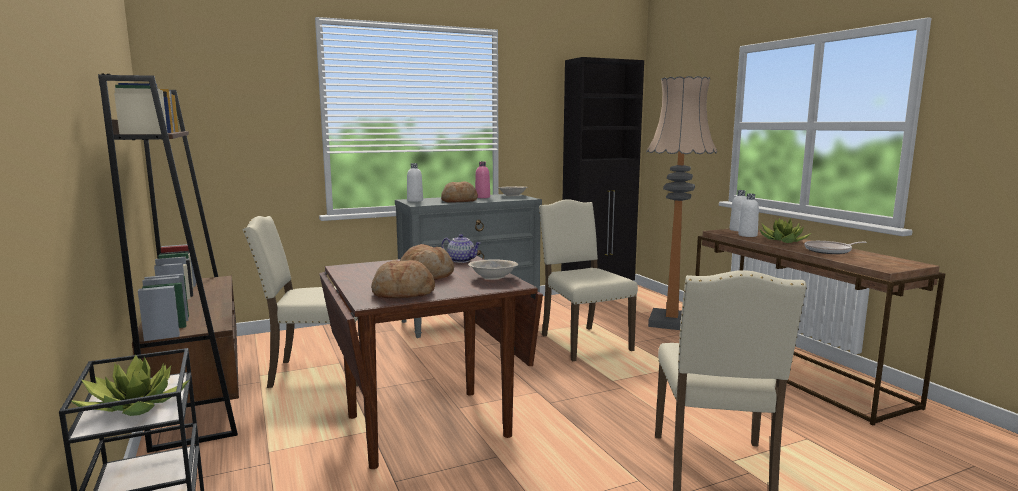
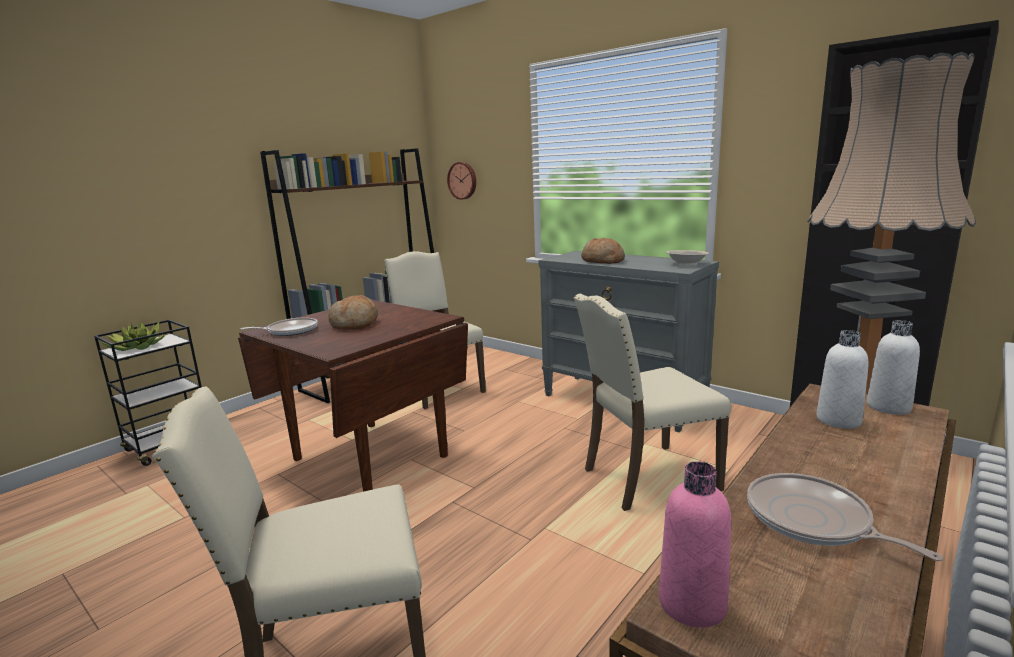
camera: 65 degrees right, 5 degrees up
(208, 134) = (463, 180): none -> wall clock
(403, 293) = (290, 331): bread -> frying pan
(415, 200) = (578, 254): white bottle -> none
(462, 260) = (422, 321): teapot -> none
(482, 197) = (649, 260): pink bottle -> pink bottle (692, 603)
(493, 278) = (356, 342): beige bowl -> none
(582, 342) = (646, 478): beige chair -> beige chair turned 150 degrees counterclockwise
(782, 241) = (841, 458): potted plant -> none

